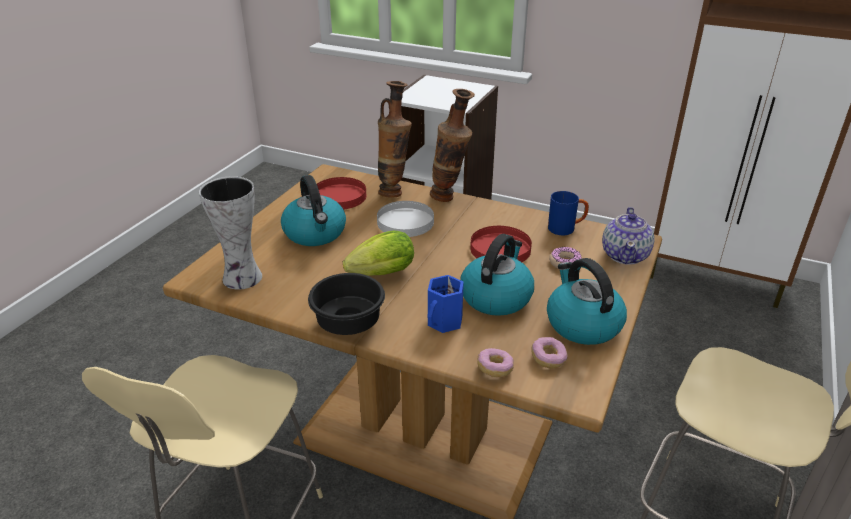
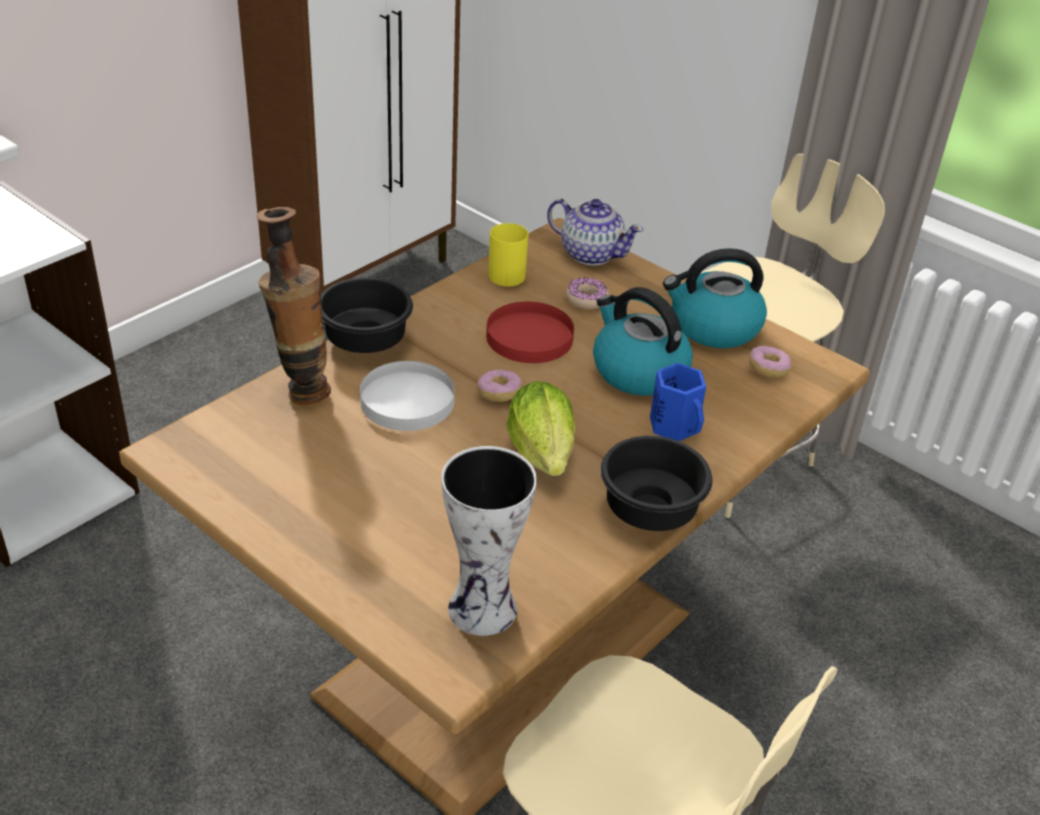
camera: 75 degrees left, 5 degrees up
(315, 233) = (386, 502): kettle -> none
(339, 196) = (272, 452): red plate -> none
(449, 198) = (363, 342): vase -> black bowl
(495, 369) = (775, 411): donut -> donut (499, 393)
(566, 229) = (508, 273): blue mug -> yellow mug

